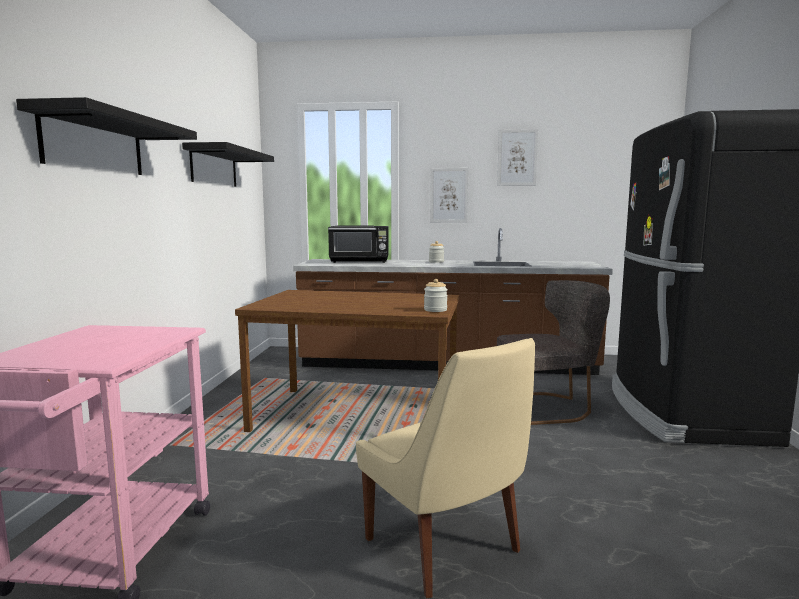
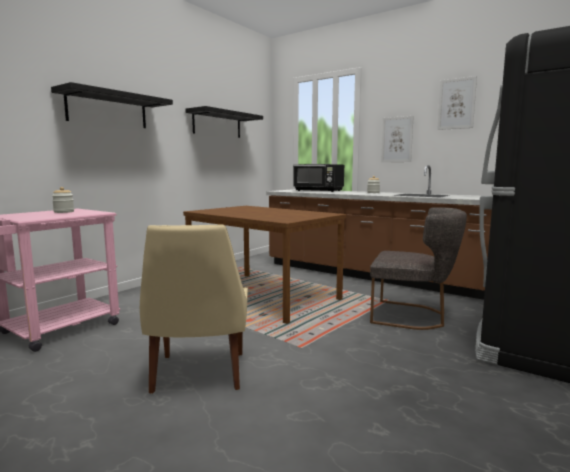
camera: 30 degrees right, 0 degrees up
(435, 310) = (293, 219): jar -> jar (64, 212)

